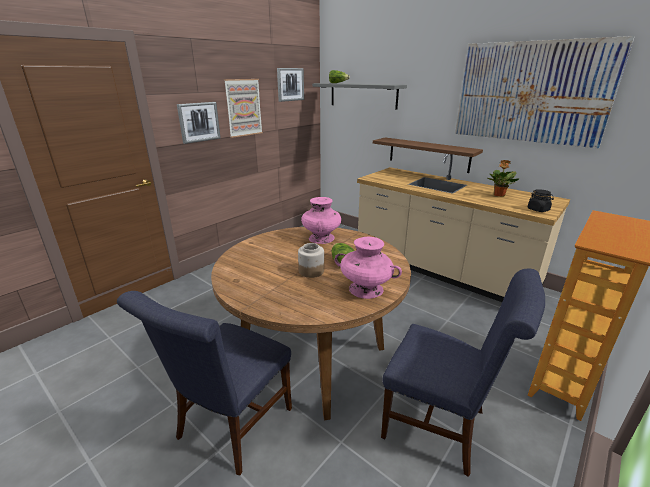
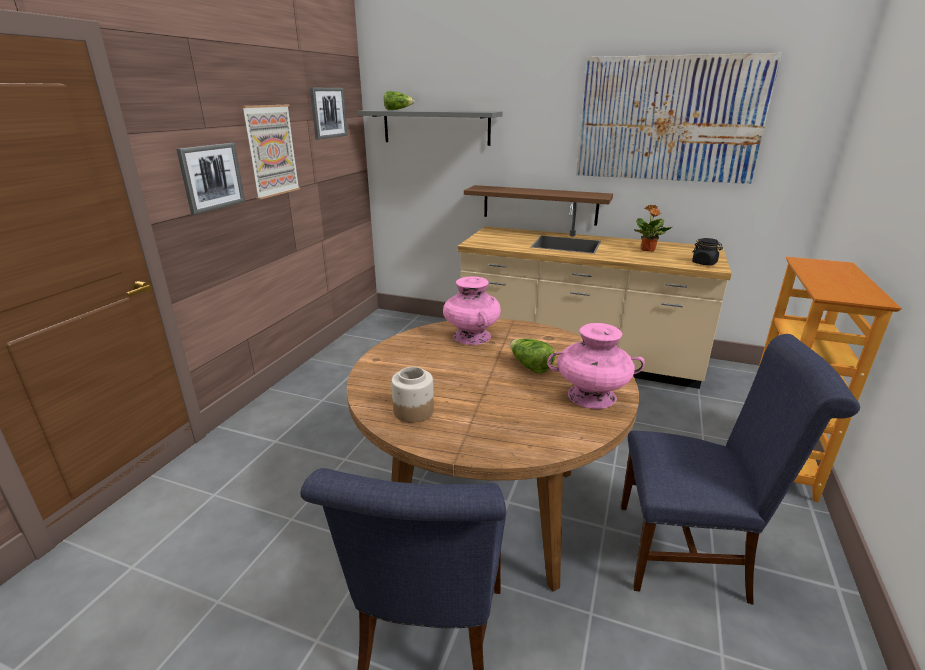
camera: 20 degrees left, 0 degrees up
(311, 271) = (500, 385): jar -> jar (413, 411)

